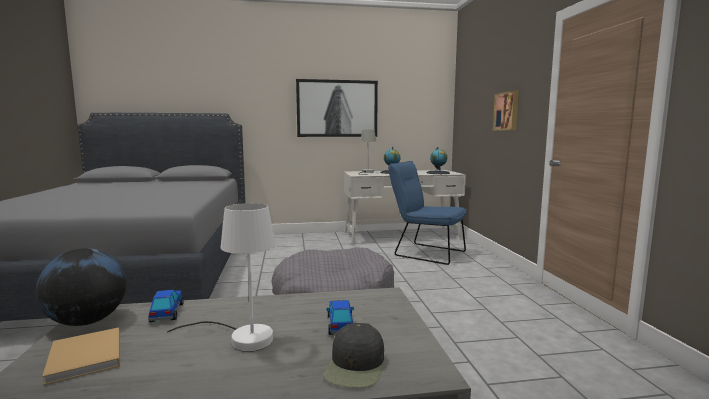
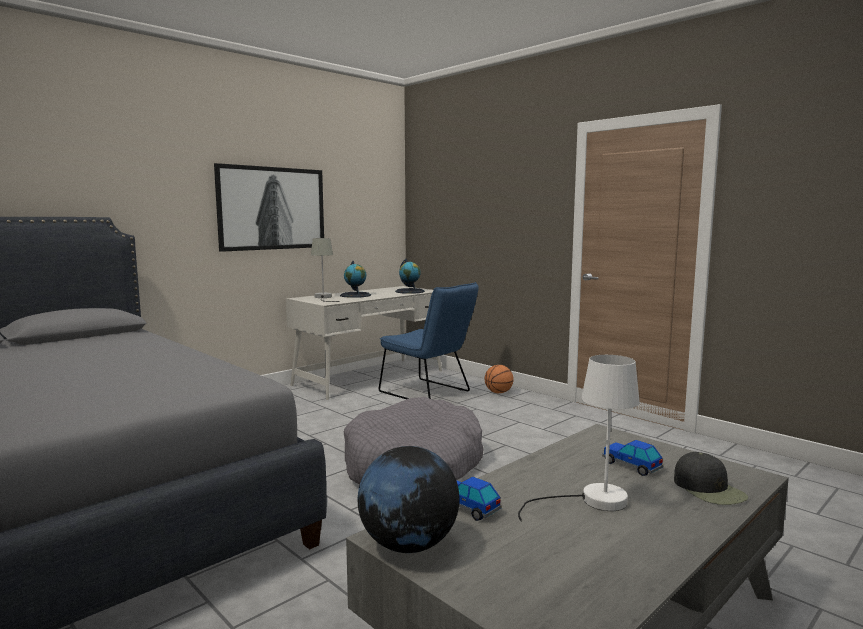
camera: 35 degrees left, 0 degrees up
(85, 358) = (512, 569): beige book -> none
(425, 253) = (428, 393): blue chair -> blue chair turned 135 degrees counterclockwise
(481, 263) = (498, 393): none -> basketball
(507, 111) = (508, 218): picture -> none

